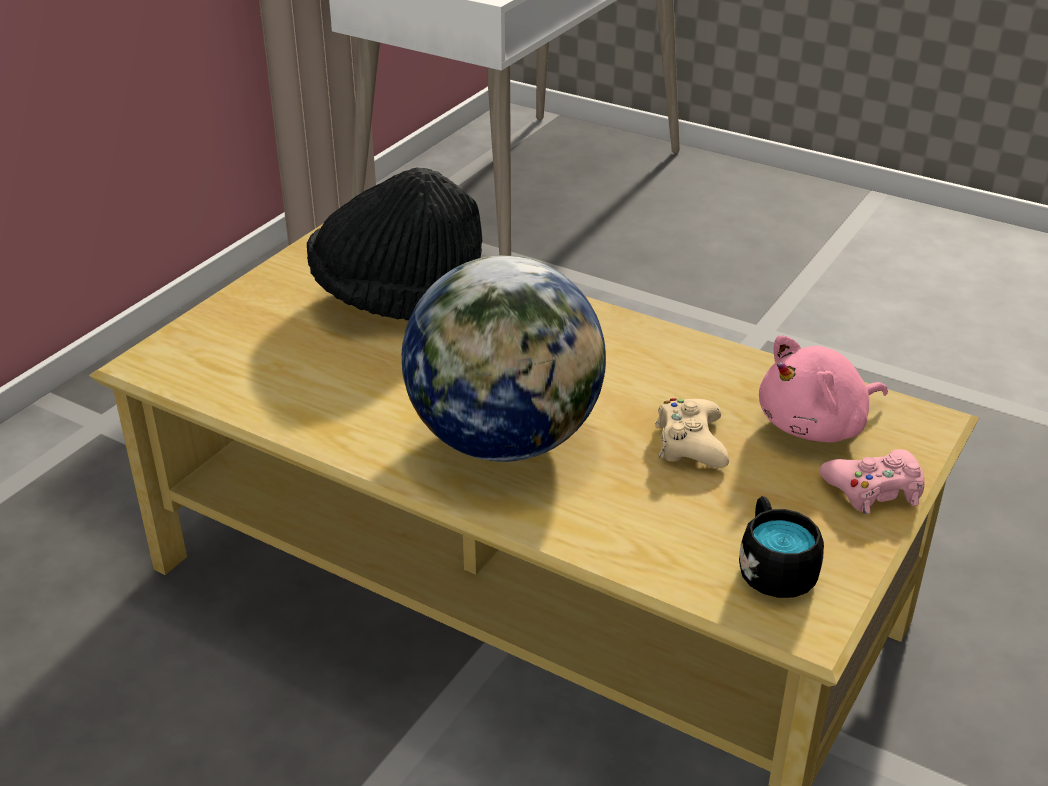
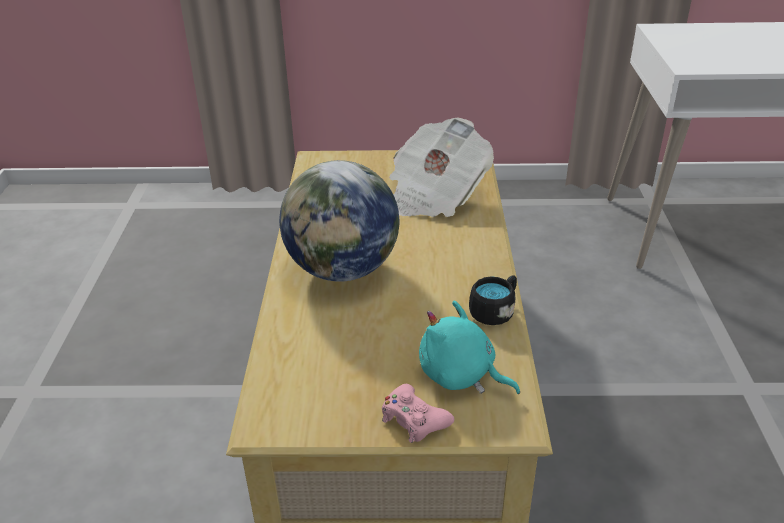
camera: 60 degrees right, 0 degrees up
(399, 299) = (435, 195): black hat -> newspaper
(690, 443) = (396, 331): beige game controller -> none
(773, 568) = (305, 398): black mug -> black mug (495, 311)
(816, 426) = (460, 375): pink plush toy -> turquoise plush toy

